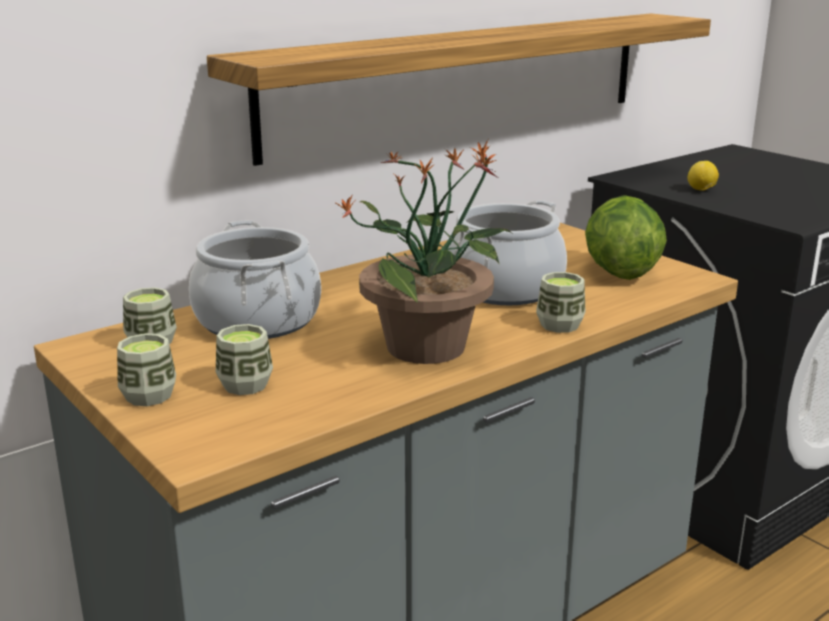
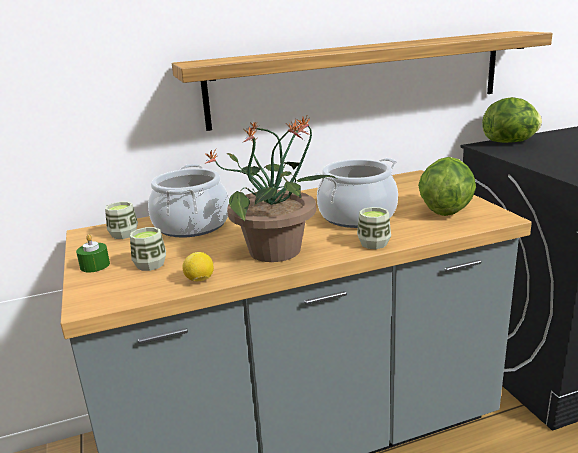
camera: 20 degrees right, 0 degrees up
(149, 396) = (95, 265): cup -> green candle
(652, 171) = (510, 142): none -> lettuce
(701, 190) = (536, 156): lemon -> lemon (199, 280)

